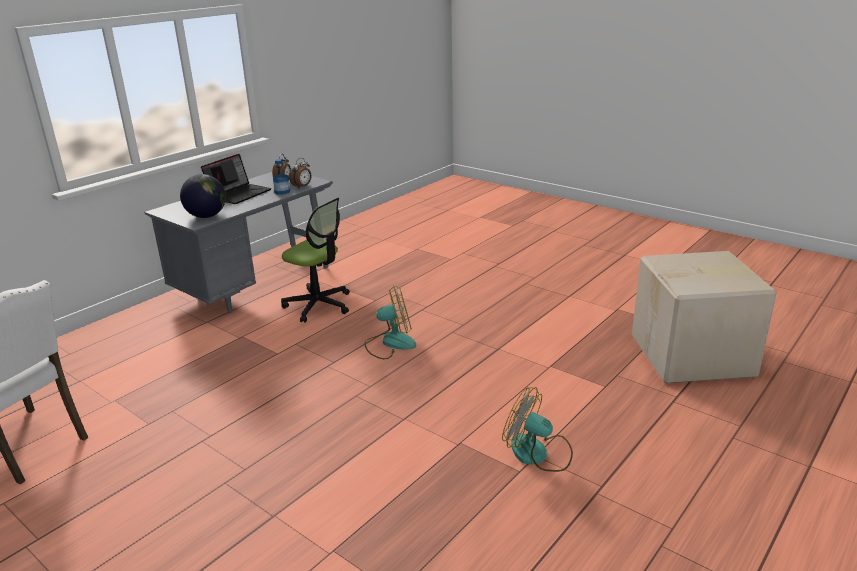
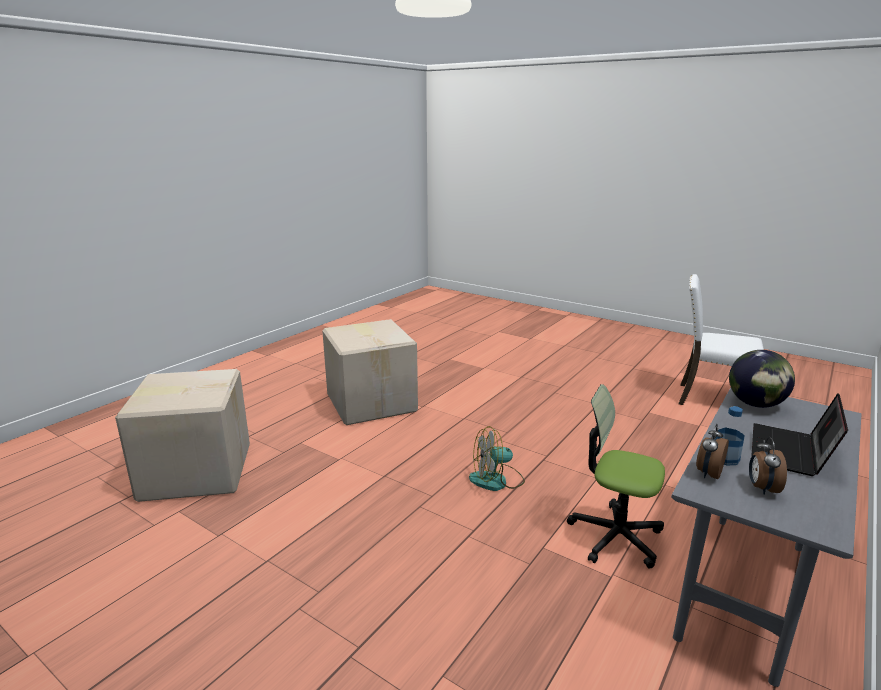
camera: 175 degrees right, 5 degrees down
(538, 453) = (372, 402): fan -> cardboard box

